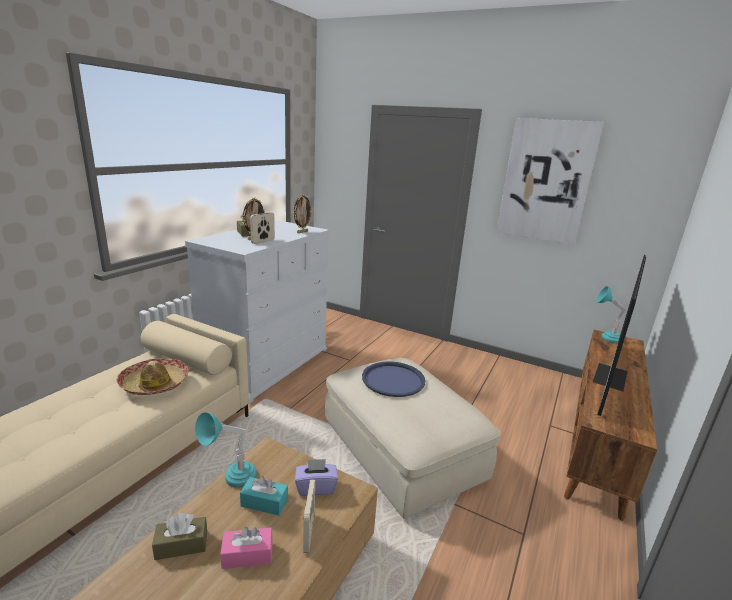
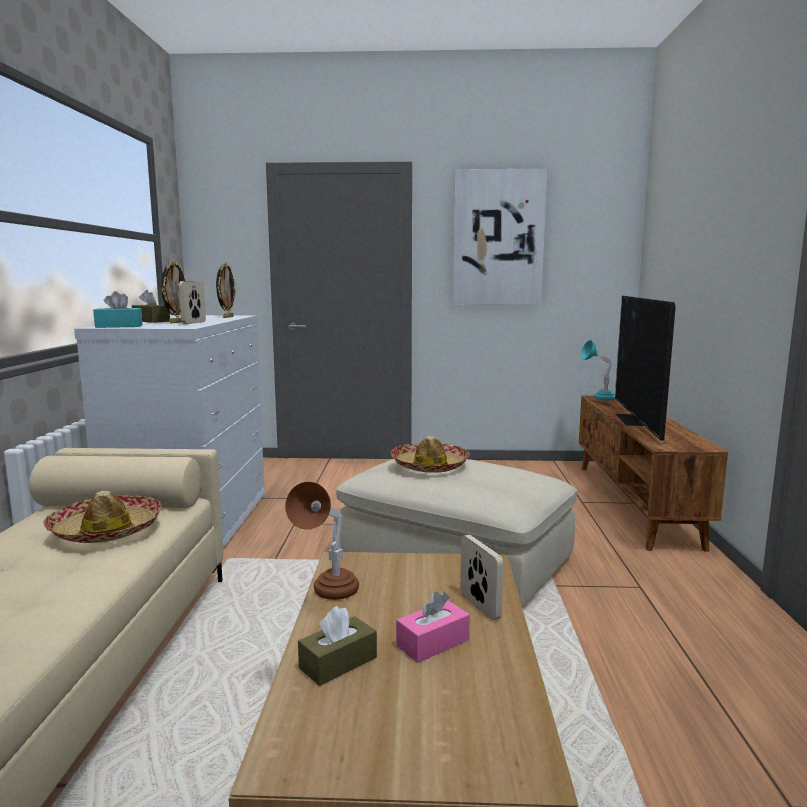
camera: 25 degrees left, 10 degrees down
(231, 480) = (328, 595): turquoise table lamp -> brown table lamp
(264, 502) = (396, 600): turquoise tissue box -> turquoise tissue box (119, 326)
(316, 487) = (440, 572): purple tissue box -> none
(393, 380) = (429, 466): blue tray -> hat

